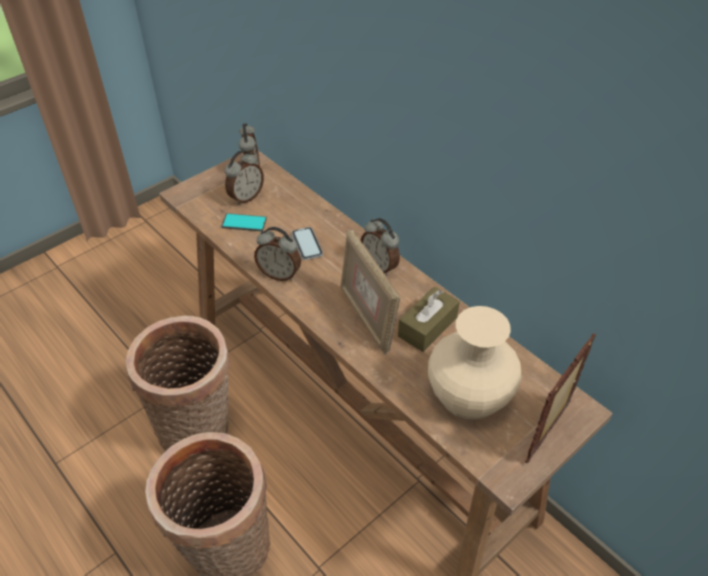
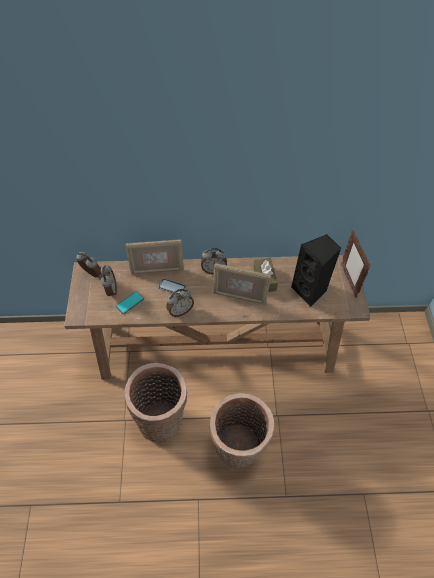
camera: 50 degrees left, 10 degrees up
(319, 216) = (157, 270): none -> picture frame
(469, 394) = (310, 291): beige vase -> black speaker

